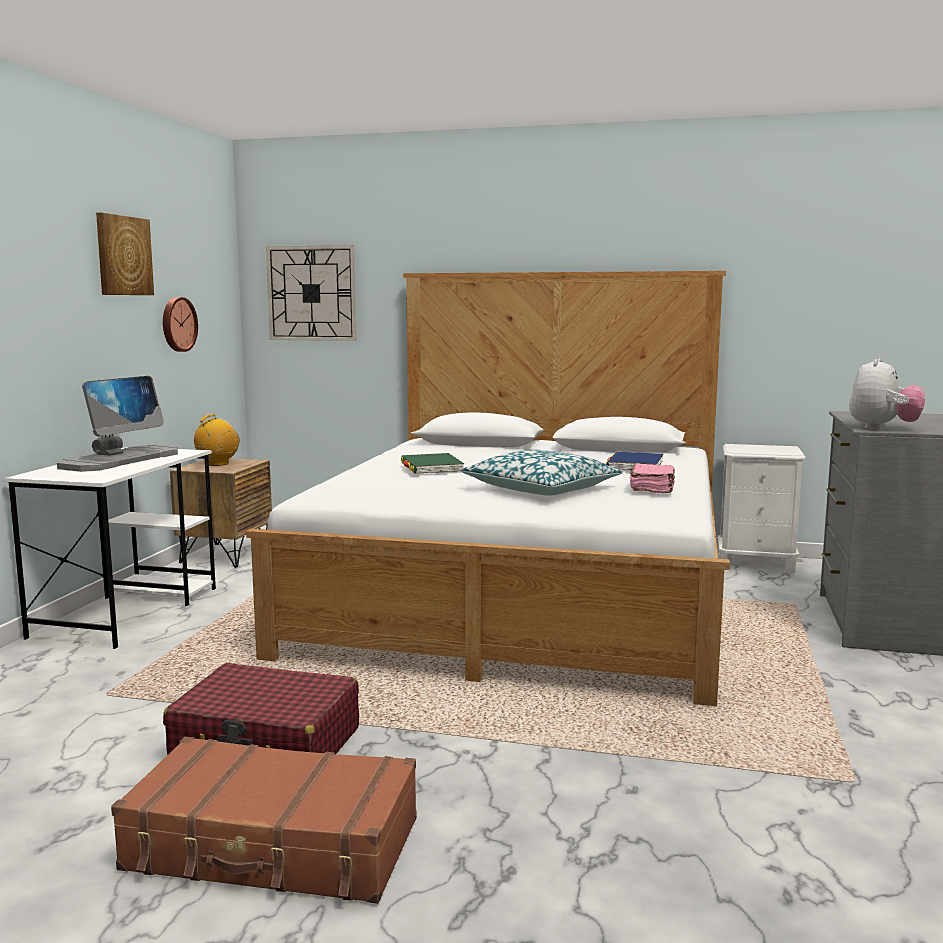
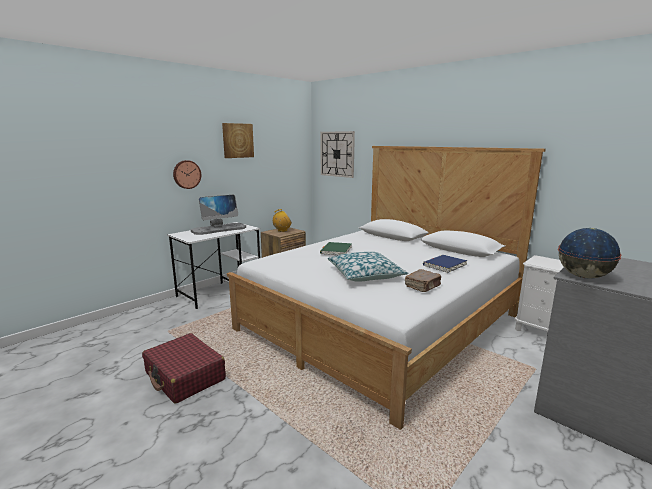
camera: 30 degrees right, 5 degrees up
(177, 324) = (270, 169): wall clock -> wall clock (186, 174)
(273, 846) = (125, 432): brown suitcase -> none
(653, 489) = (423, 286): pink book -> brown book
(882, 428) = (583, 276): plush toy -> globe

